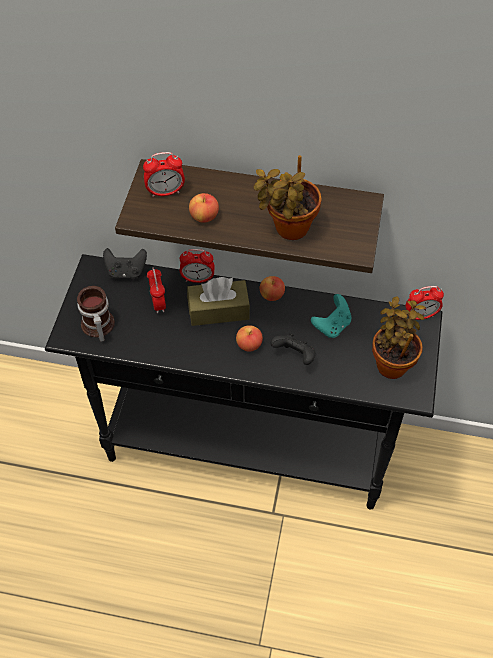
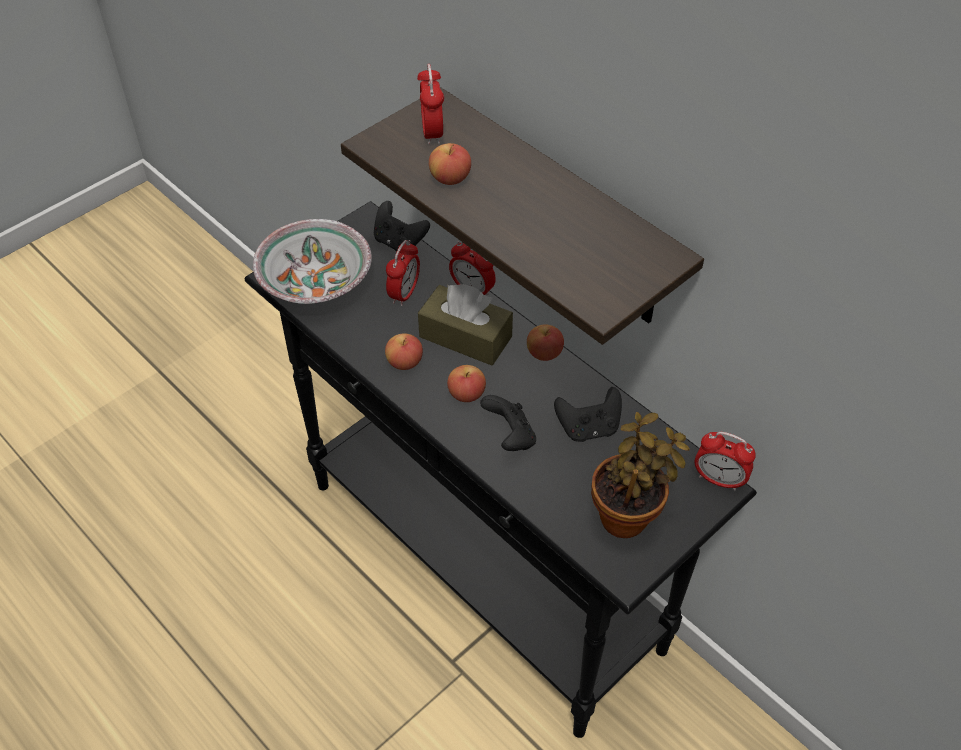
camera: 35 degrees right, 5 degrees down
(97, 327) = (316, 283): mug -> bowl
(165, 192) = (432, 132): alarm clock -> alarm clock turned 60 degrees clockwise
(196, 346) = (404, 362): none -> apple
(288, 229) = (537, 239): potted plant -> none
(332, 326) = (588, 428): turquoise game controller -> black game controller

